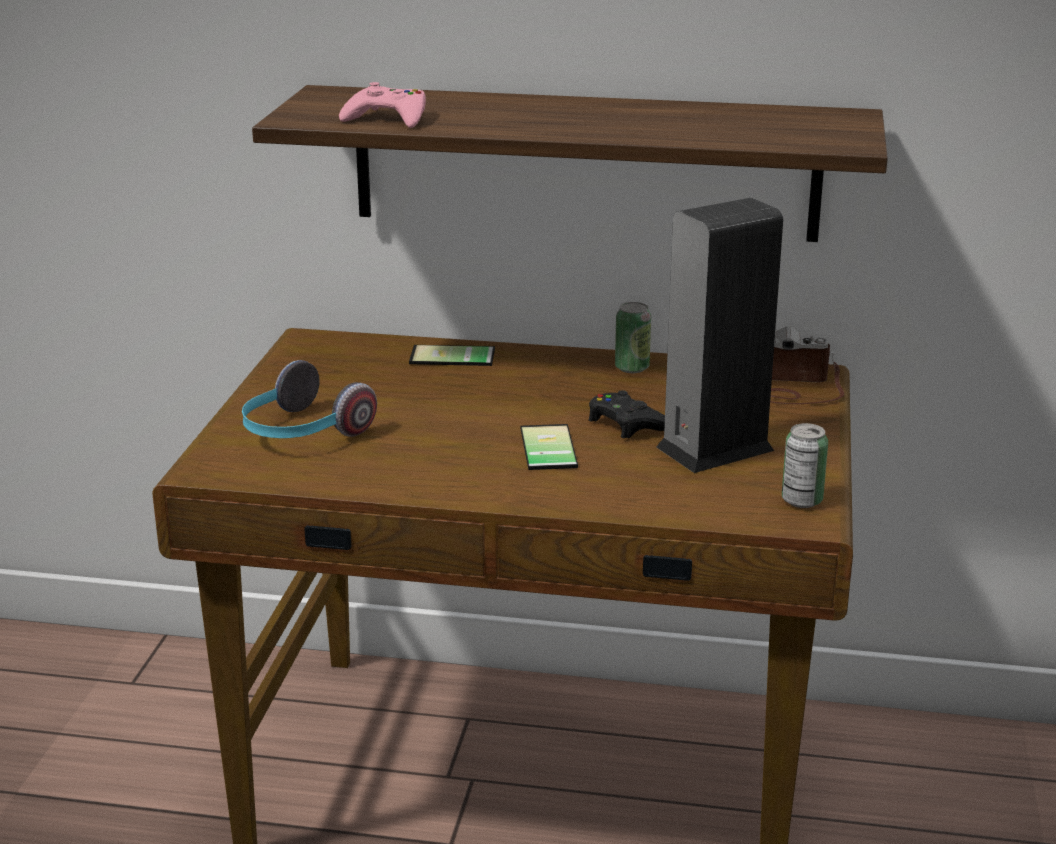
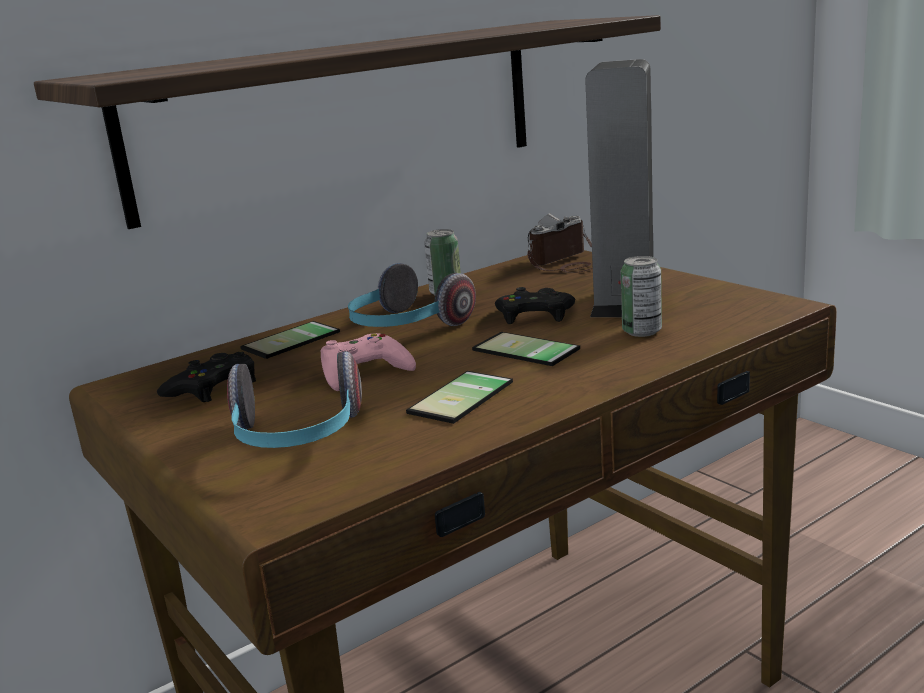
camera: 45 degrees left, 5 degrees down
(341, 370) = (213, 387): none -> black game controller
(388, 118) = (223, 64): pink game controller -> pink game controller (364, 371)
(429, 461) = (466, 398): none -> phone
(533, 385) = (406, 327): none -> headphones
(802, 500) = (750, 299): can -> can (642, 331)

